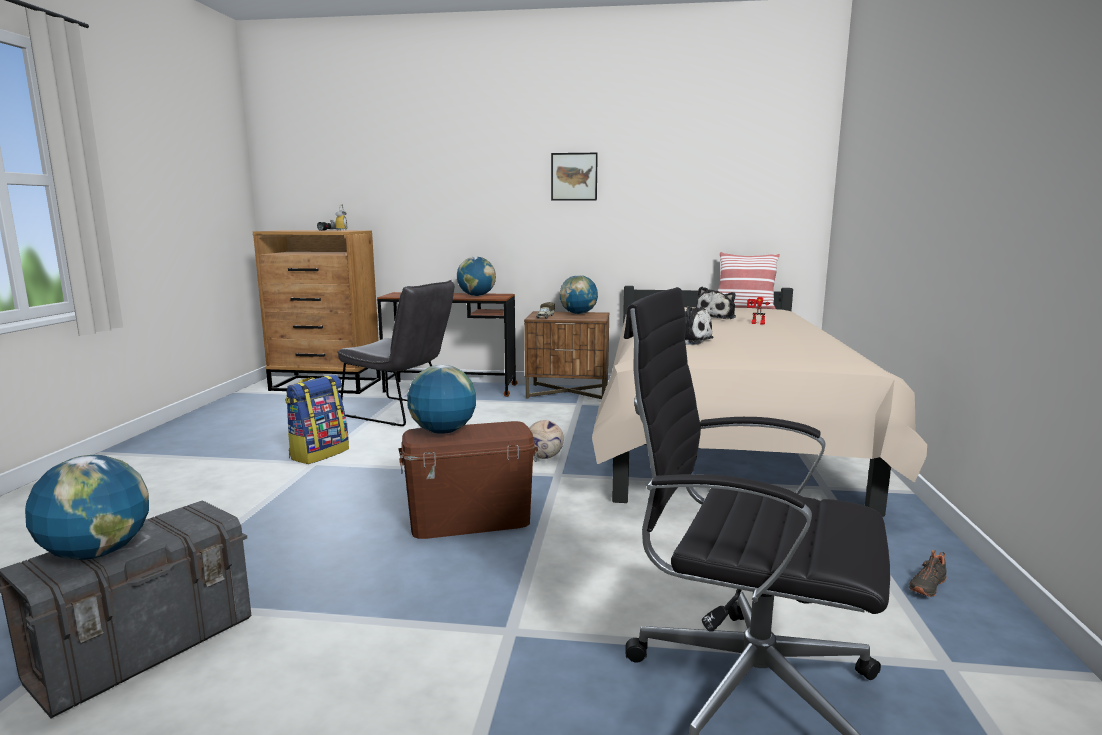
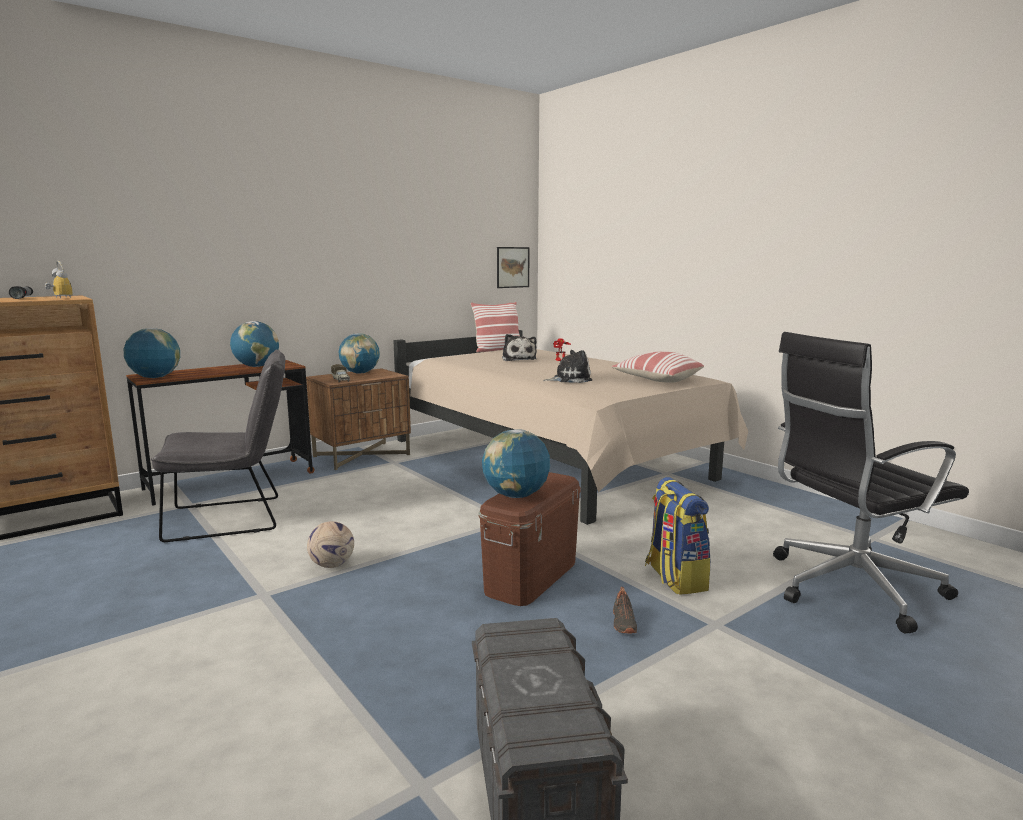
camera: 45 degrees left, 0 degrees up
(97, 553) = (550, 699): globe -> globe (155, 377)
(319, 454) = (244, 585): backpack -> backpack (674, 578)
(544, 457) = (469, 512): football -> football (332, 565)
(574, 176) = (337, 231): picture -> picture (512, 267)
(781, 356) = (657, 380): none -> pillow
(926, 585) = (800, 507): black shoe -> black shoe (623, 622)

